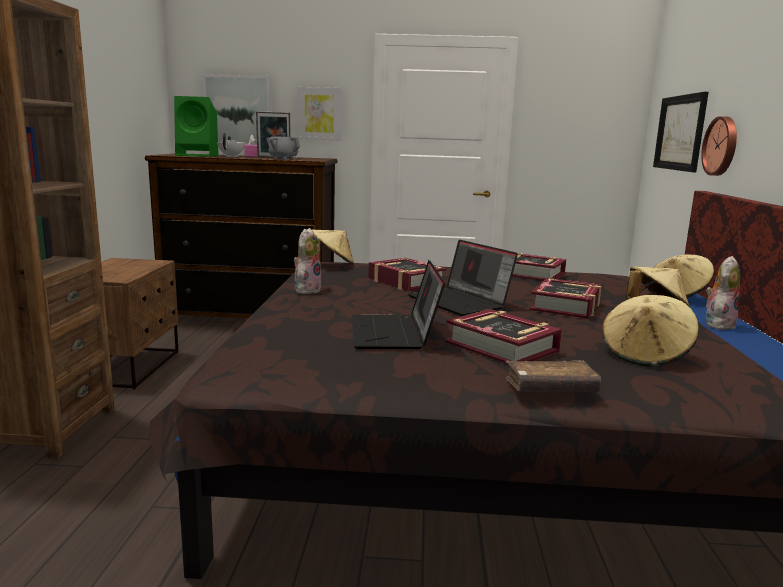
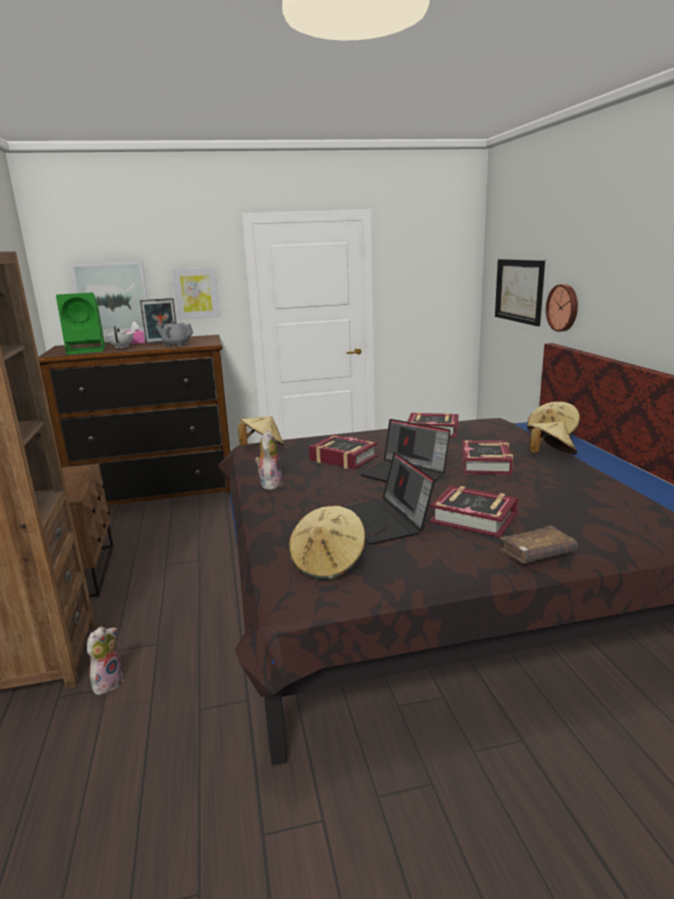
camera: 15 degrees left, 5 degrees up
(645, 355) = (574, 505): beige hat -> beige hat (328, 563)
(718, 324) = (598, 461): plush toy -> plush toy (107, 682)

